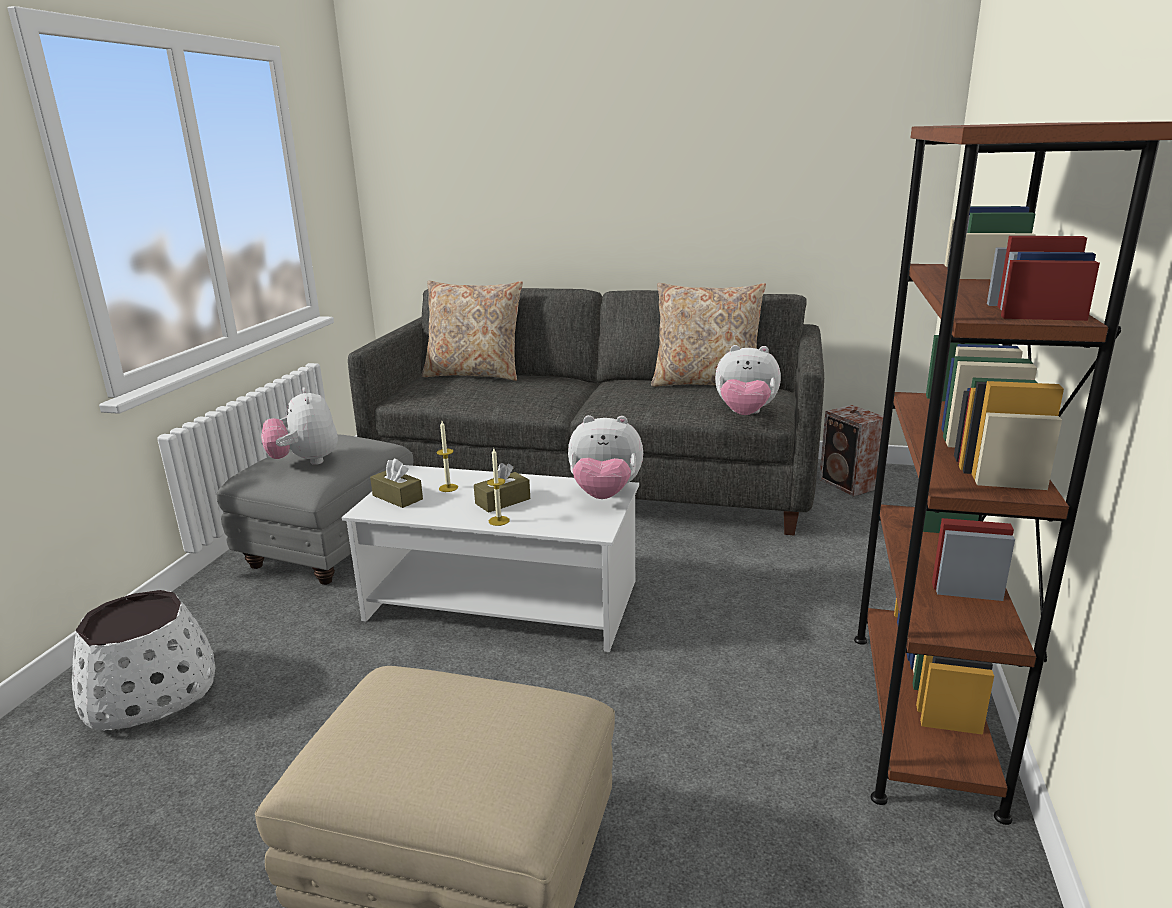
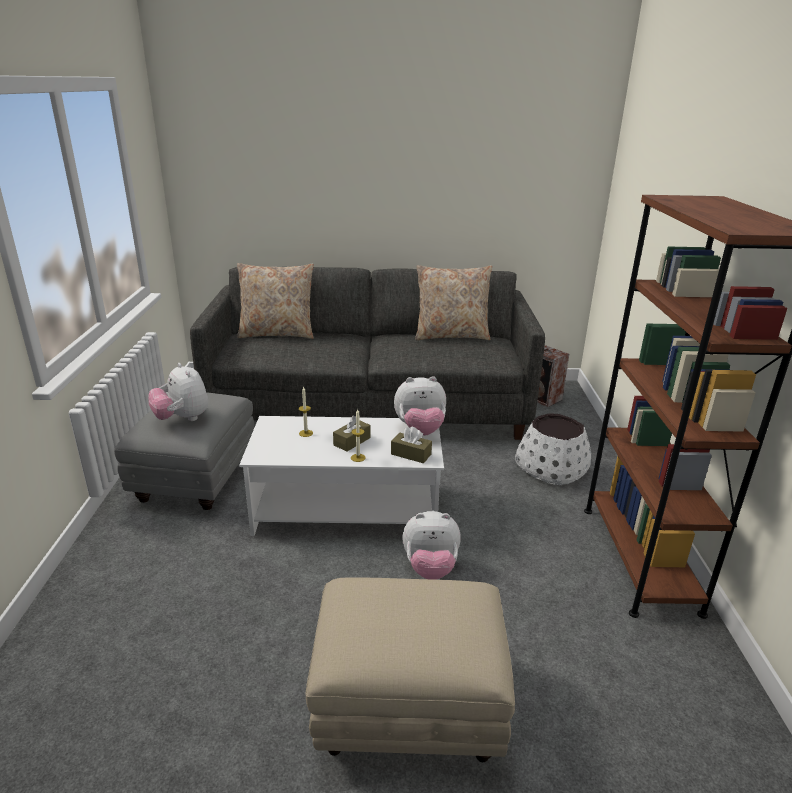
camera: 15 degrees left, 5 degrees up
(151, 692) = (114, 612): white planter -> white planter (551, 468)
(397, 497) = (272, 444): brown tissue box -> brown tissue box (411, 454)
(745, 414) = (490, 361): plush toy -> plush toy (430, 568)

